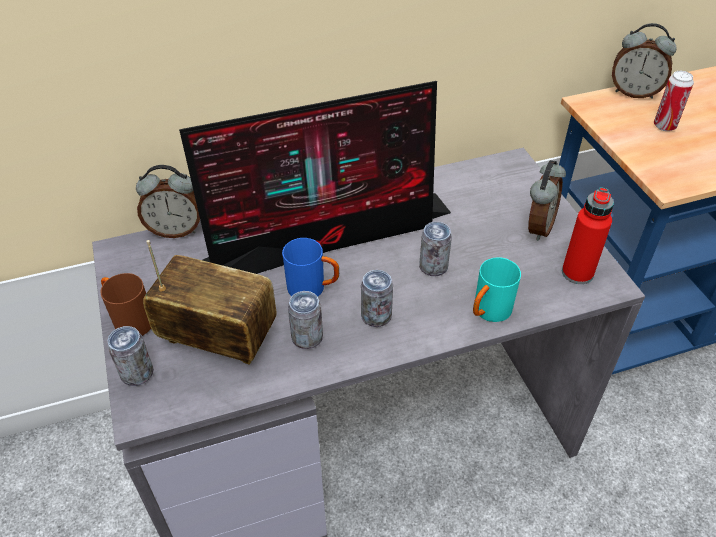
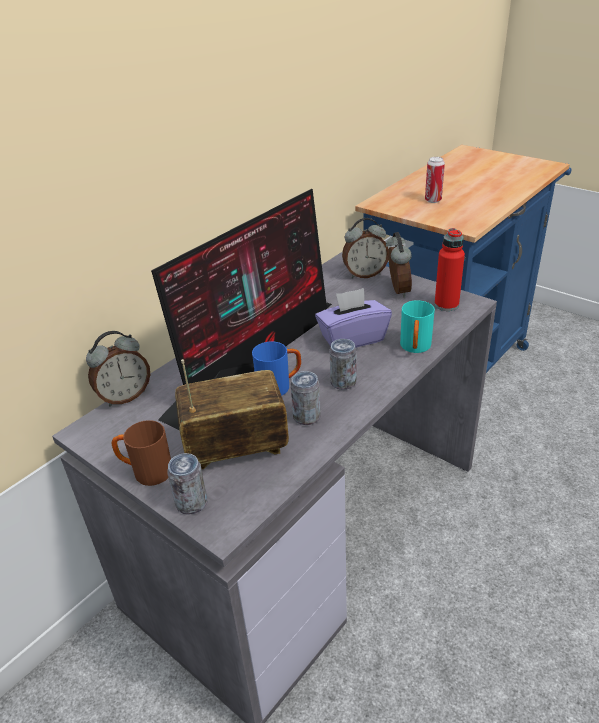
camera: 30 degrees left, 10 degrees down
(433, 267) = (352, 338): can -> purple tissue box
(634, 92) = (396, 190): alarm clock -> alarm clock (365, 274)

